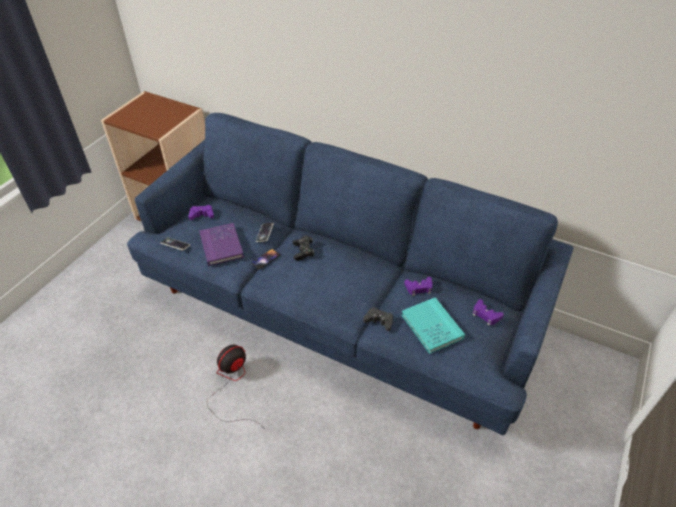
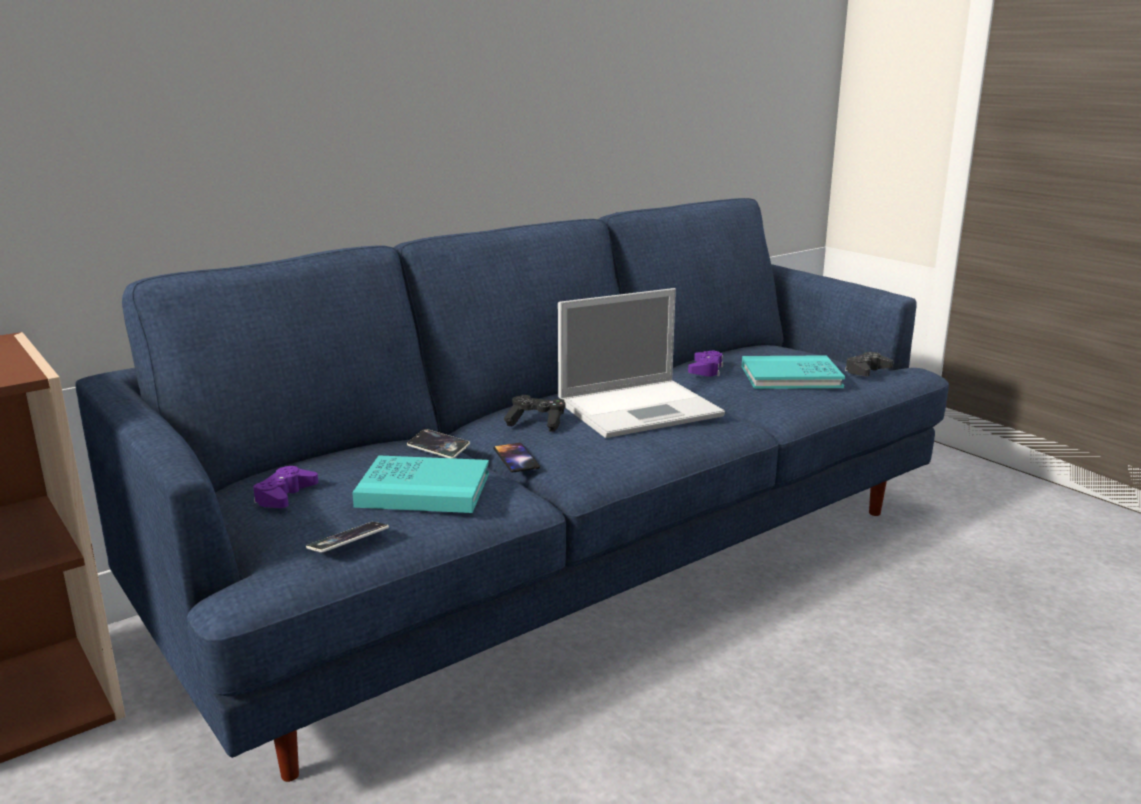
camera: 65 degrees left, 25 degrees down
(221, 246) = (423, 490): purple book -> turquoise book
(232, 385) = (669, 735): fan -> none
(341, 280) = (642, 408): none -> laptop
(379, 321) = (755, 404): black game controller -> black game controller (867, 371)
(485, 315) = (788, 349): purple game controller -> none

